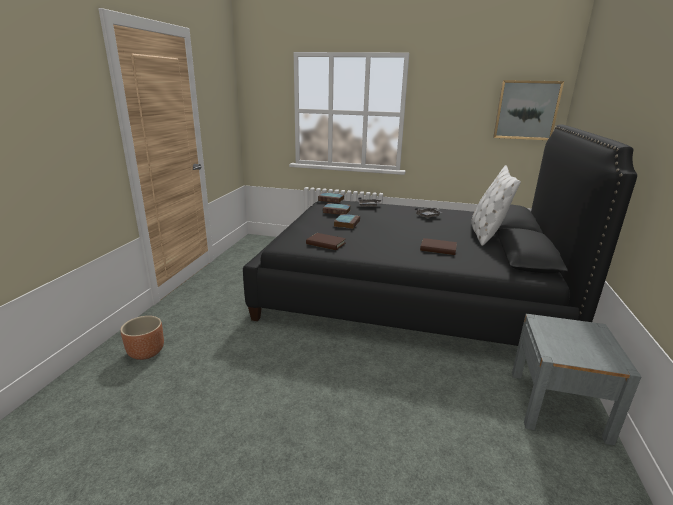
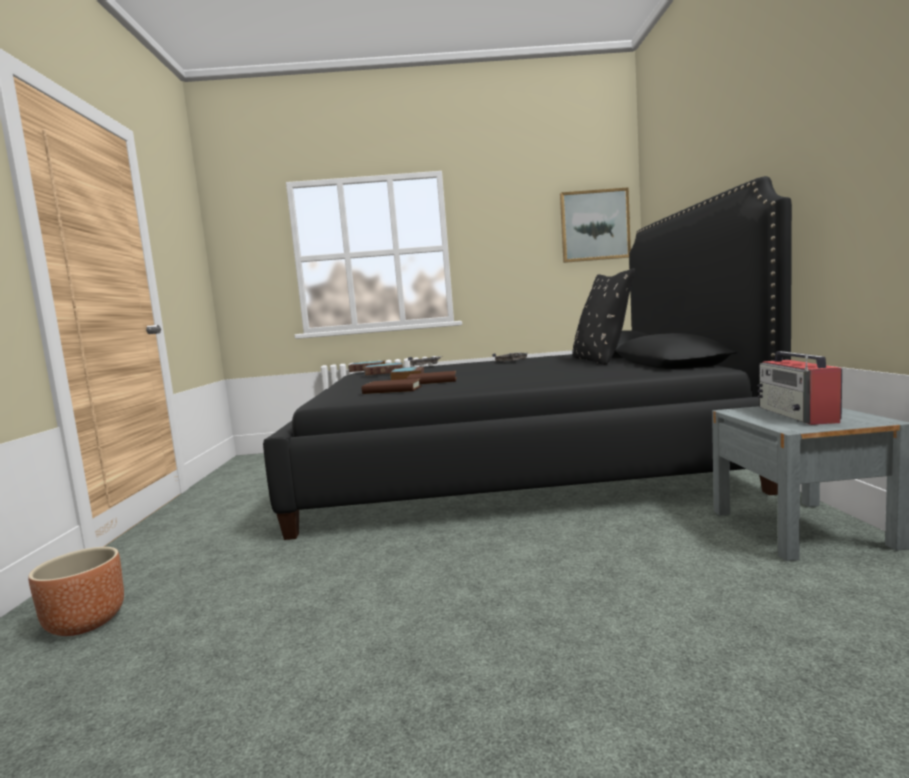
camera: 15 degrees left, 15 degrees down
(438, 249) = (554, 373): brown book -> brown book (432, 381)
(486, 234) = (600, 360): white pillow -> black pillow
(574, 340) = (798, 415): none -> radio

